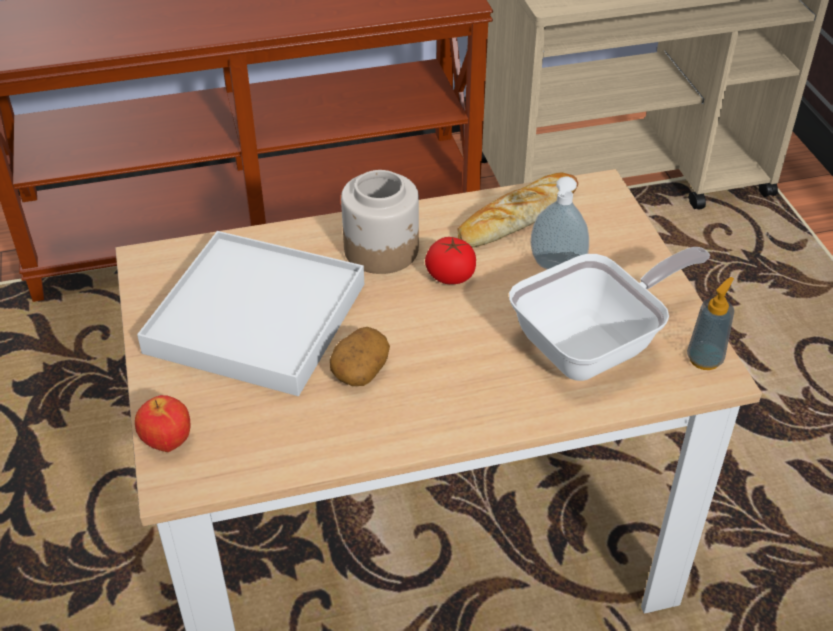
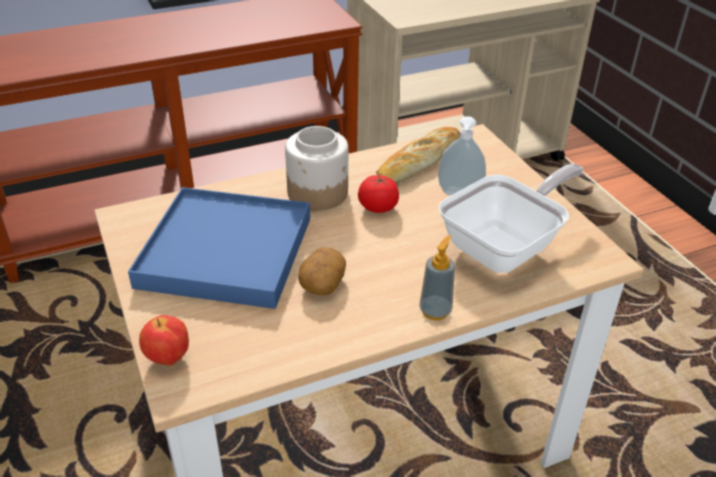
camera: 10 degrees left, 5 degrees down
(256, 317) = (226, 251): white tray -> blue tray
(704, 359) = (592, 249): soap dispenser -> soap dispenser (435, 311)

